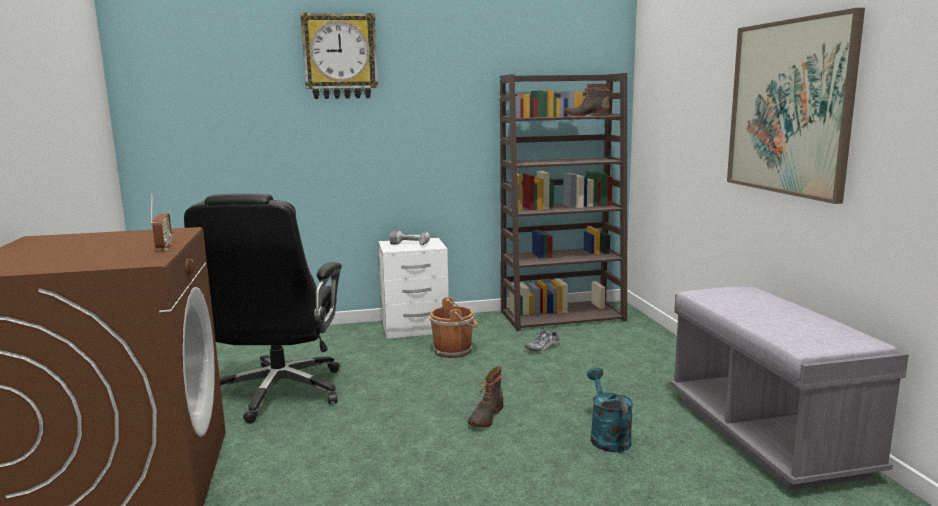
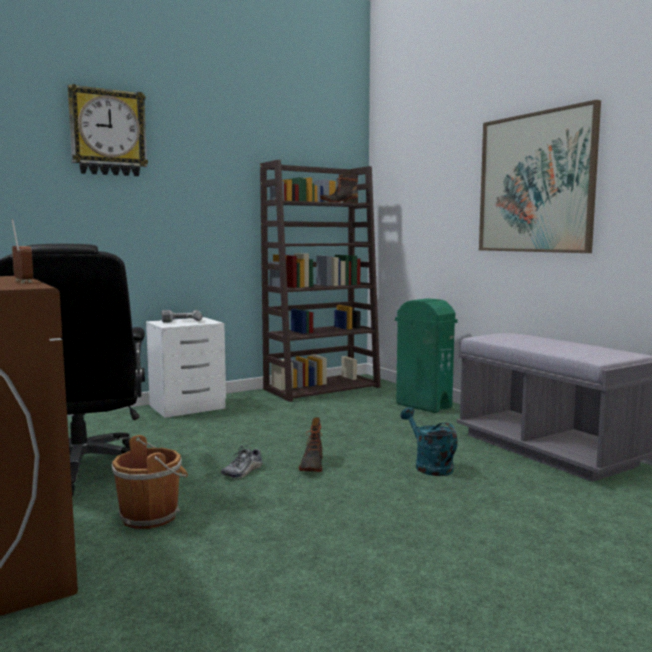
camera: 20 degrees left, 5 degrees down
(454, 351) = (242, 421): brown bucket -> brown bucket (152, 515)
(543, 348) = (323, 411): shoe -> shoe (243, 471)
(658, 352) = (423, 405): none -> green trash can

